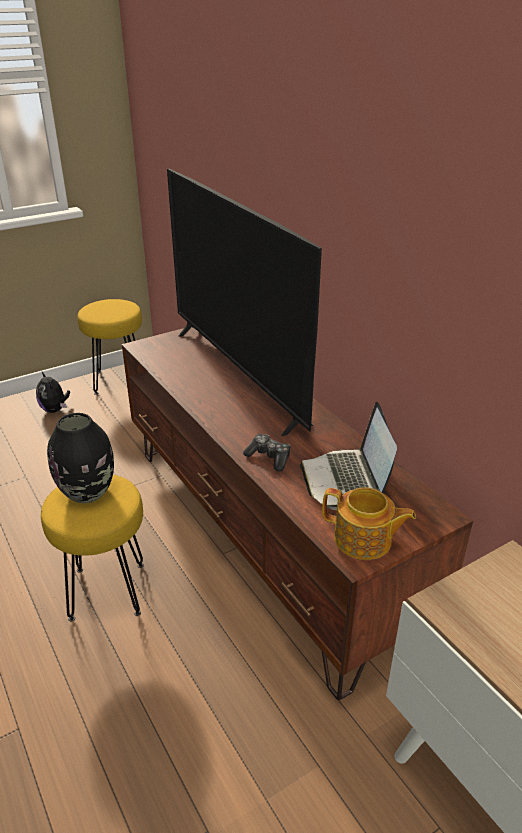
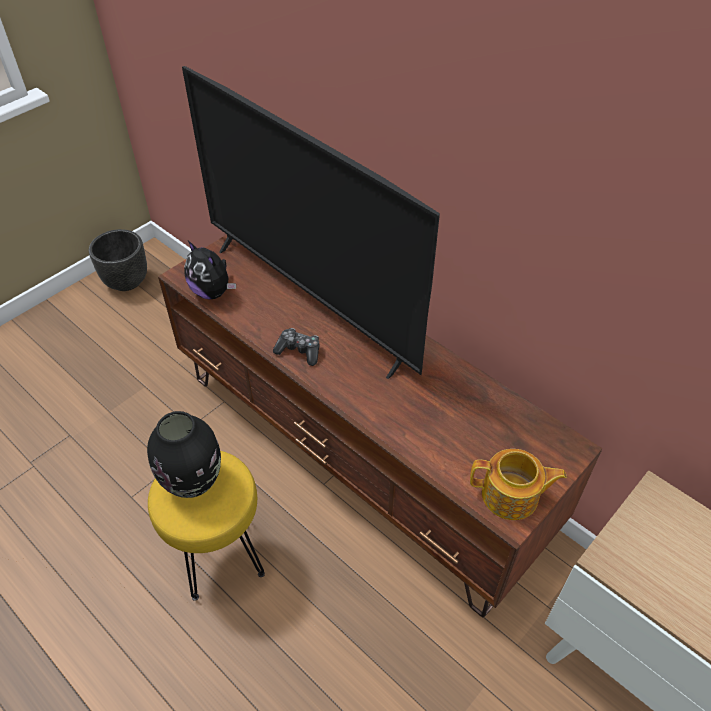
camera: 15 degrees left, 15 degrees up
(55, 410) = (66, 336): plush toy -> plush toy (212, 292)
(118, 381) = (126, 282): yellow stool -> black planter
(269, 457) = (384, 411): game controller -> game controller (299, 351)
(346, 480) = (471, 424): laptop -> none

